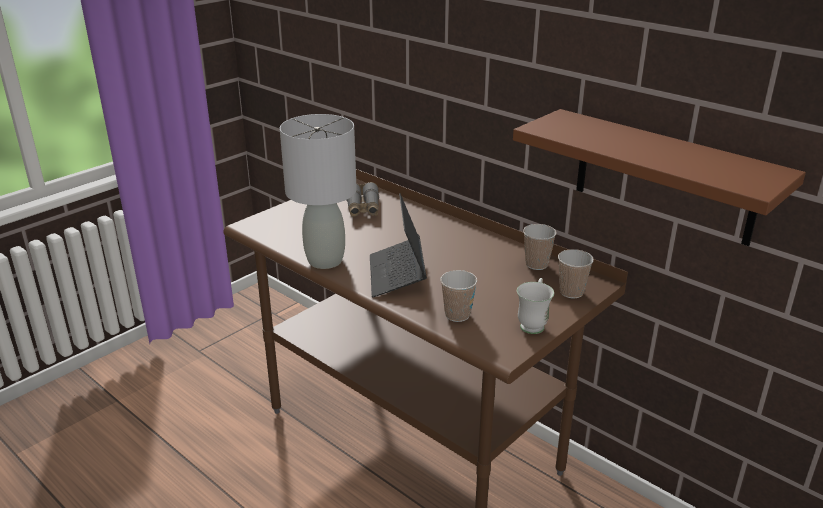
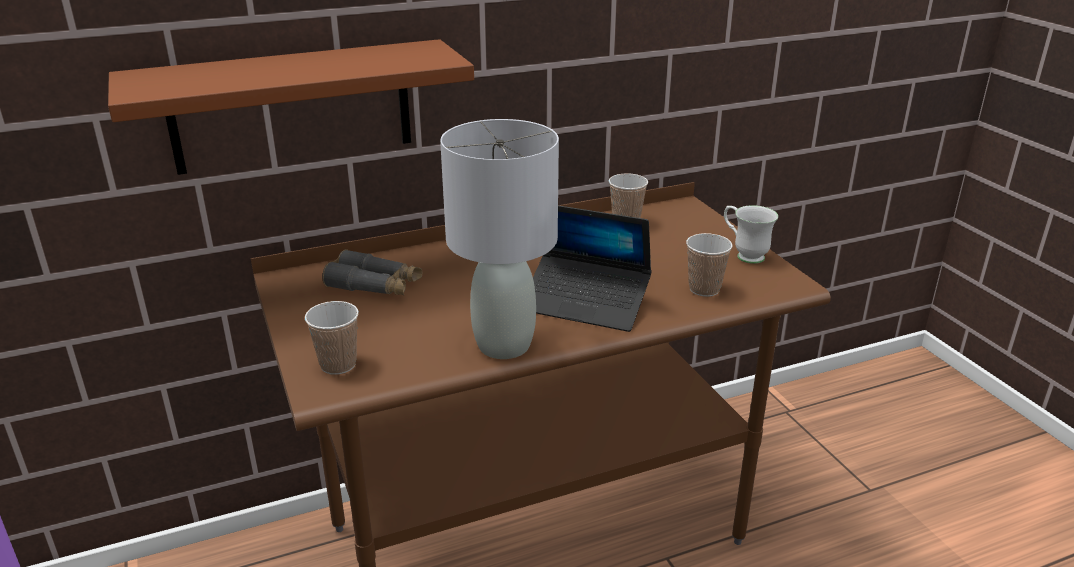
camera: 65 degrees left, 0 degrees up
(571, 292) = (695, 222): cup -> cup (338, 365)
(664, 177) = (713, 67): brown shelf -> brown shelf (292, 107)

